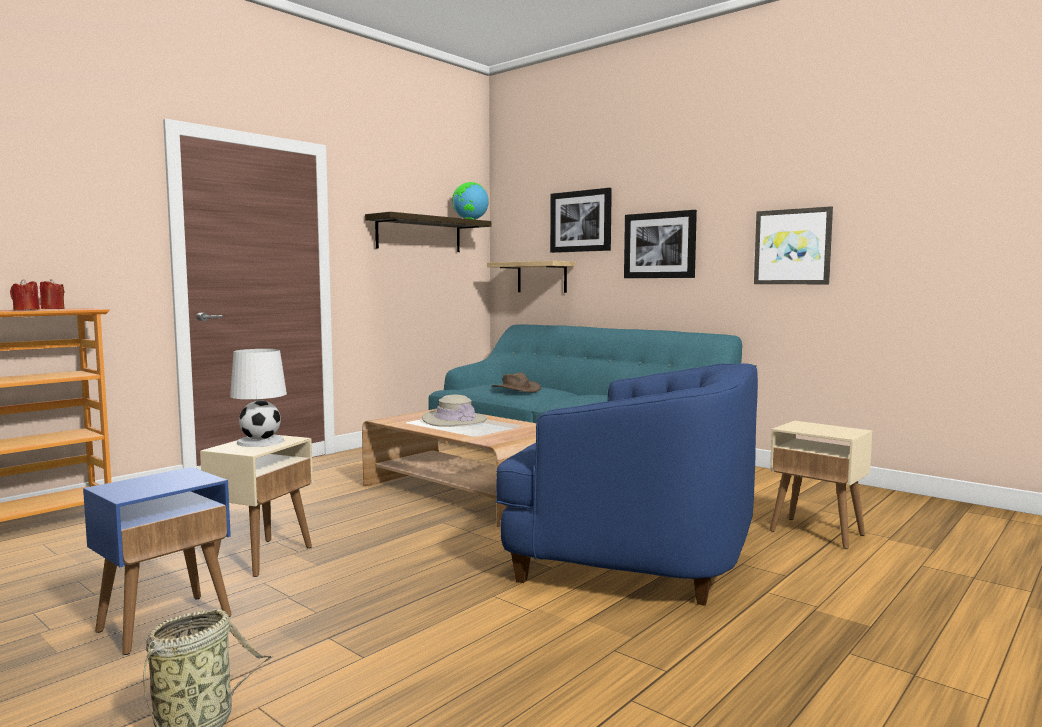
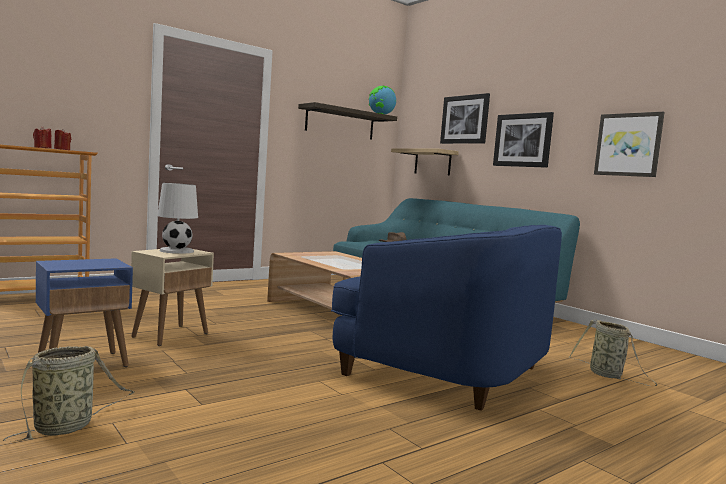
camera: 10 degrees right, 0 degrees up
(454, 420) = (337, 259): beige hat -> none
(817, 533) = (608, 375): beige side table -> basket

